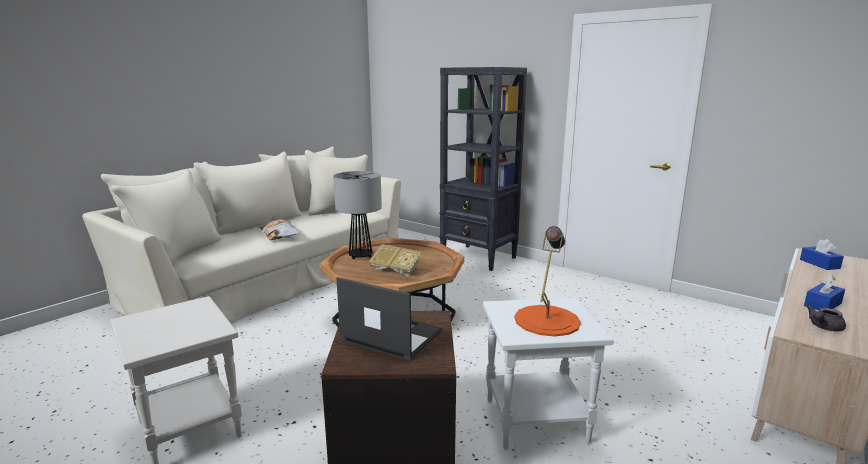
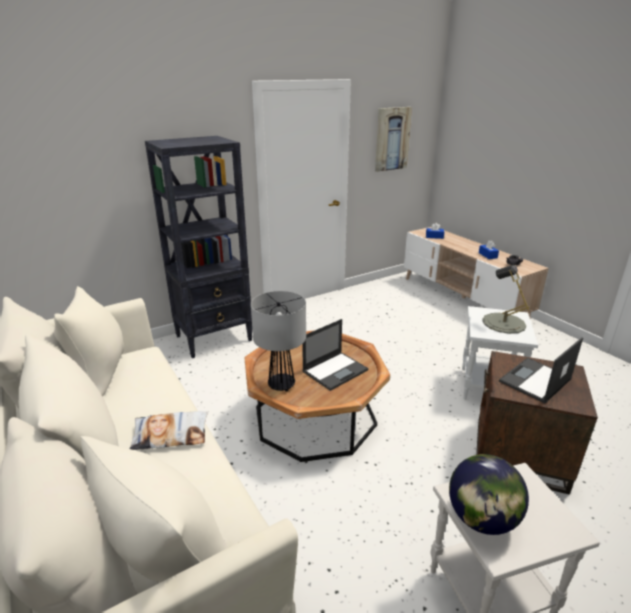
camera: 70 degrees left, 10 degrees up
(167, 313) = (481, 519): none -> globe
(396, 270) = (335, 370): book -> laptop
(546, 320) = (503, 323): orange table lamp -> grey table lamp
(793, 91) = (392, 139): none -> picture

